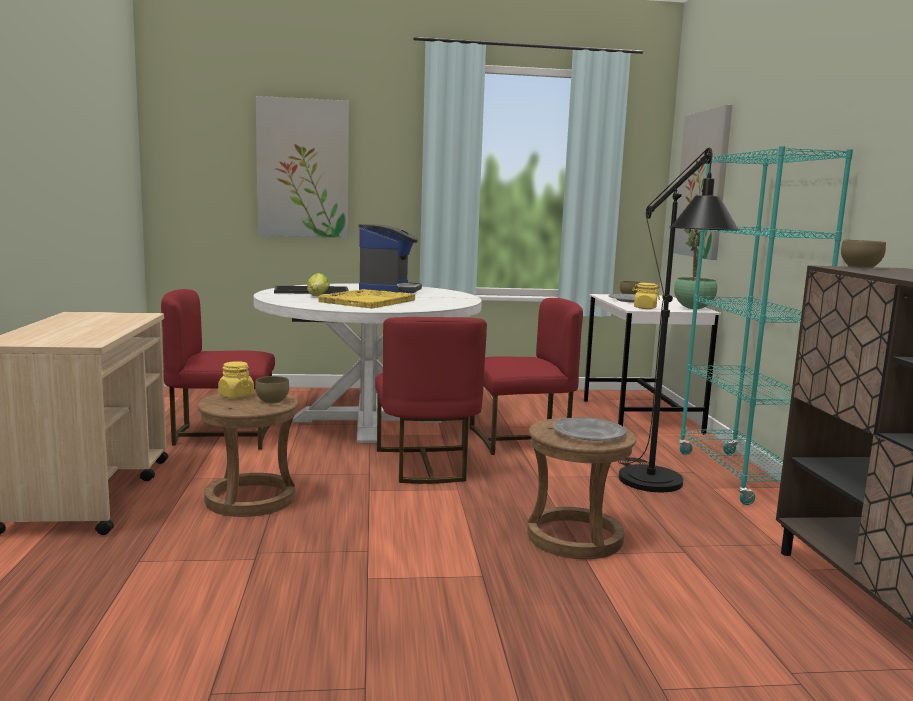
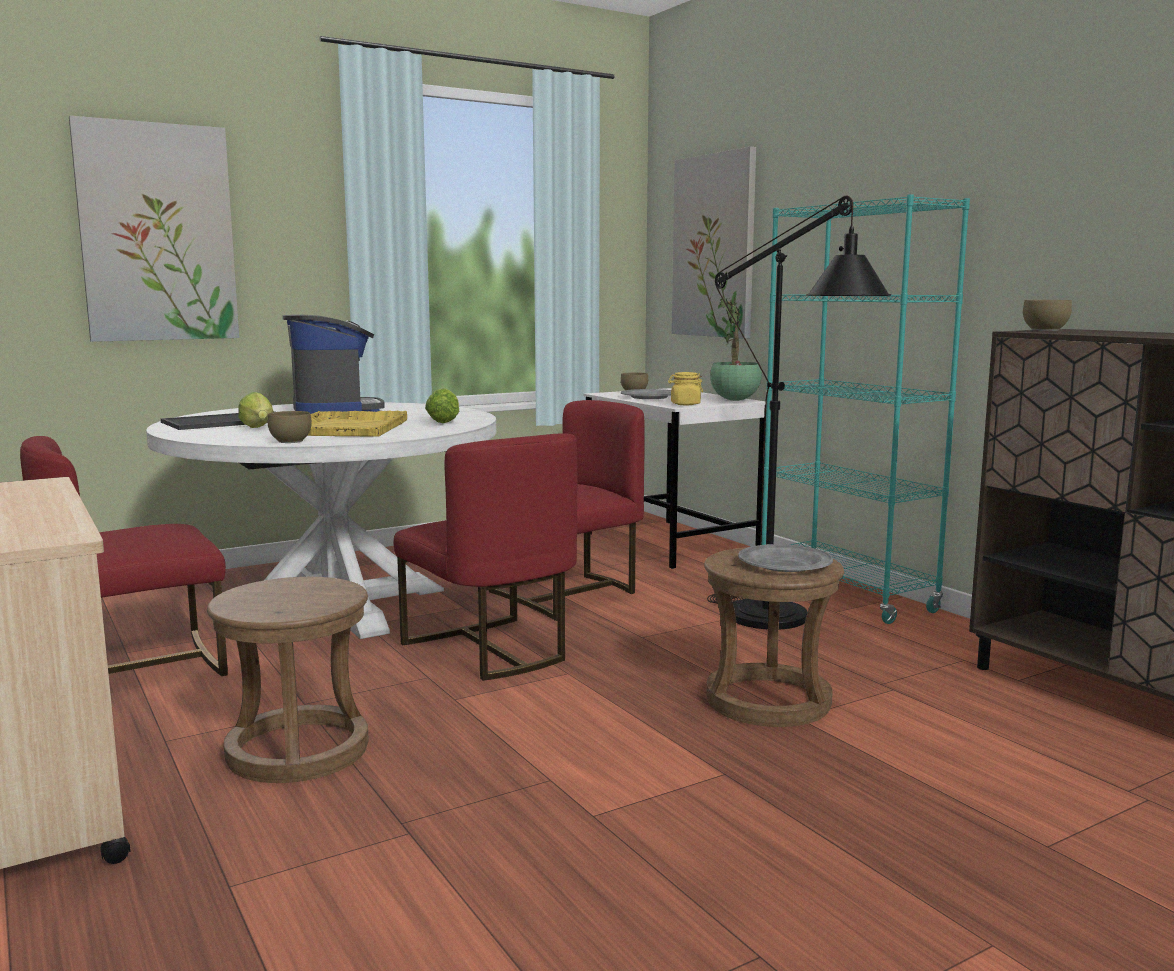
camera: 25 degrees left, 0 degrees up
(236, 395) = (255, 592): yellow jar -> none
(272, 401) = (327, 591): brown bowl -> brown bowl (291, 441)
(436, 303) = (444, 421): none -> lettuce

